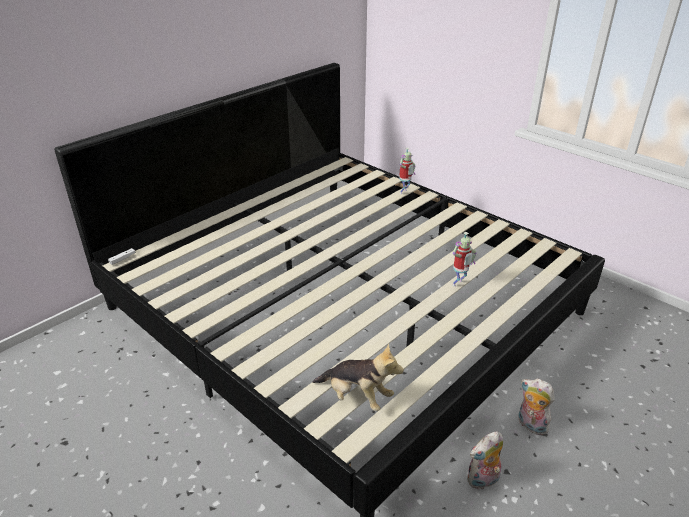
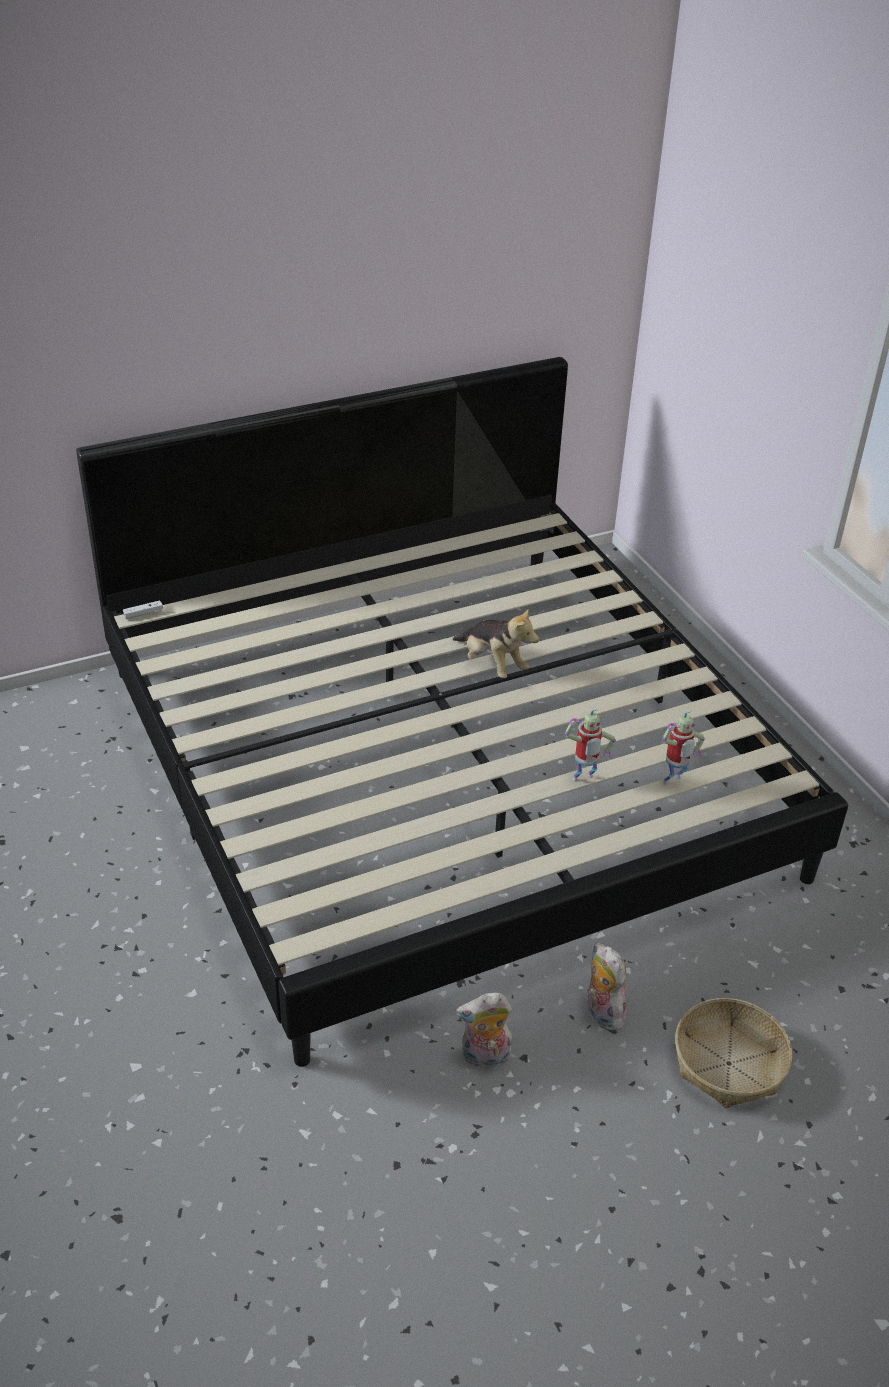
camera: 20 degrees right, 5 degrees up
(357, 396) = (338, 891): plush toy -> plush toy (492, 664)
(404, 192) = (609, 604): toy robot -> toy robot (673, 782)
(621, 431) = (729, 1063): none -> basket

